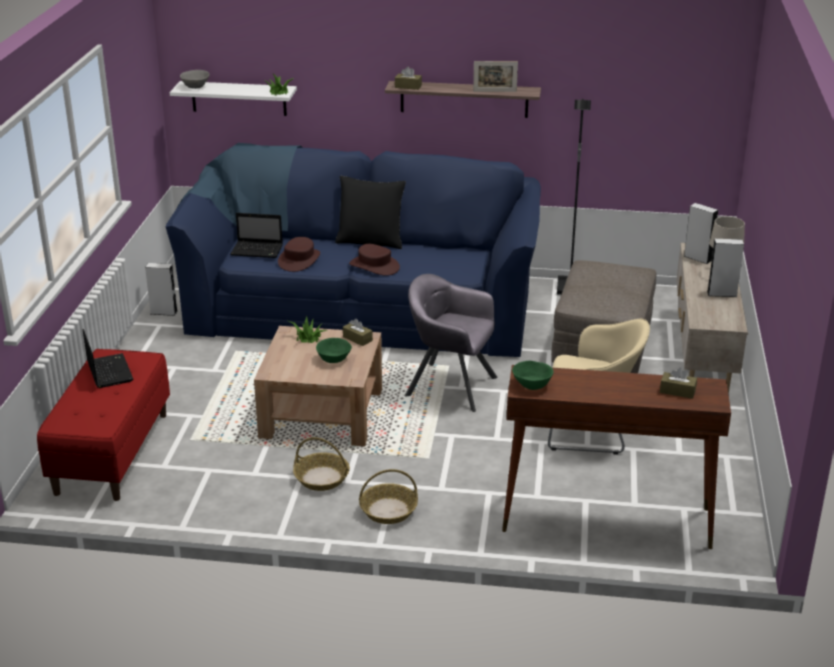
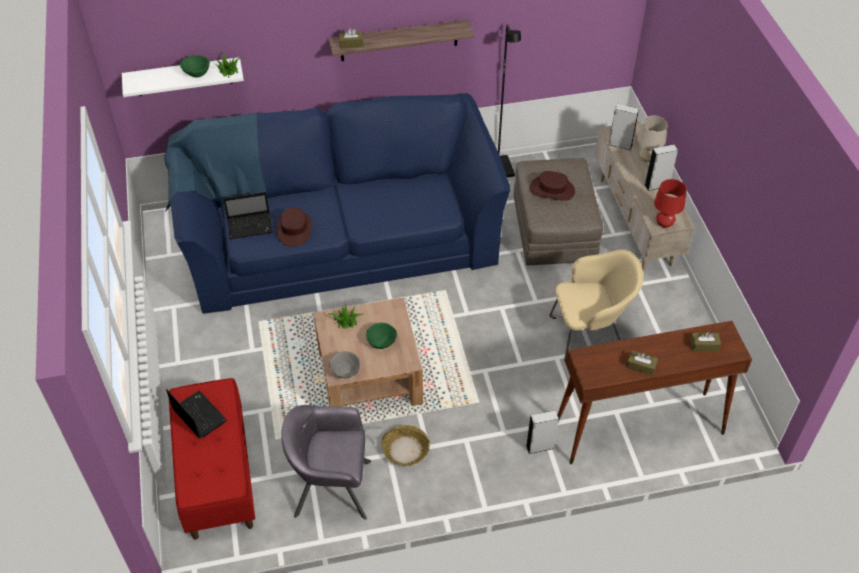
camera: 20 degrees left, 20 degrees up
(164, 312) = (168, 290): grey speaker -> grey speaker (540, 447)
(195, 86) = (143, 80): grey bowl -> grey bowl (344, 371)
(357, 339) = (388, 311): brown tissue box -> brown tissue box (641, 366)
(371, 241) = (342, 186): black pillow -> none
(374, 266) = (364, 221): brown hat -> brown hat (552, 189)
(388, 510) = (474, 469): basket -> none
(450, 386) = (458, 314): grey armchair -> grey armchair (332, 487)
(494, 91) = (432, 35): picture frame -> none
(532, 385) = (595, 370): green bowl -> green bowl (197, 73)
(711, 323) = (664, 224): none -> red table lamp

